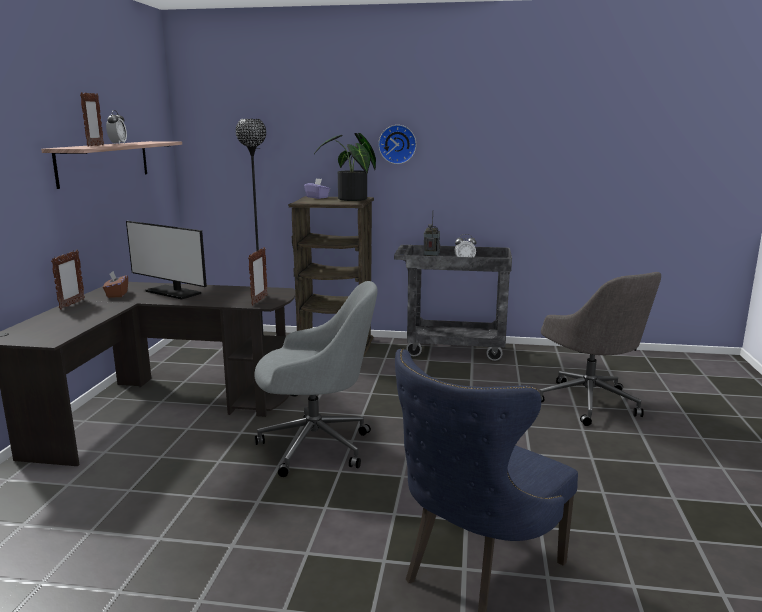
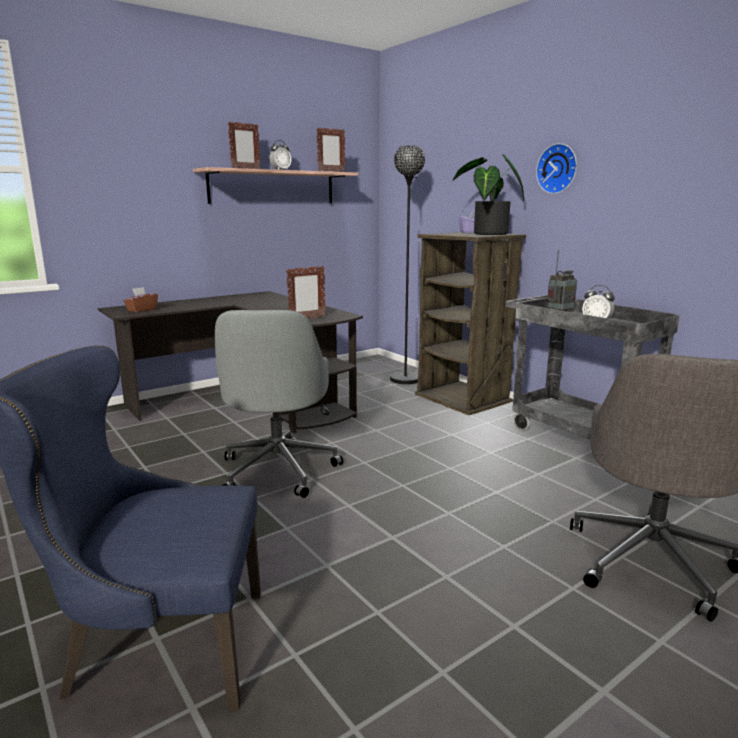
camera: 45 degrees right, 0 degrees up
(72, 304) = (202, 299): picture frame -> picture frame (331, 171)
(117, 294) = (242, 298): brown tissue box -> brown tissue box (142, 310)
(173, 292) = (275, 303): monitor -> none
(316, 446) = (278, 471): grey office chair -> grey office chair turned 45 degrees clockwise

